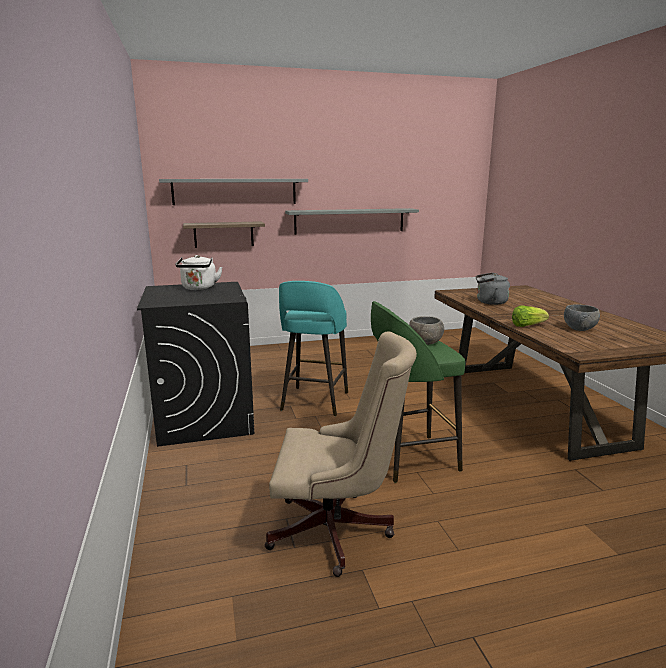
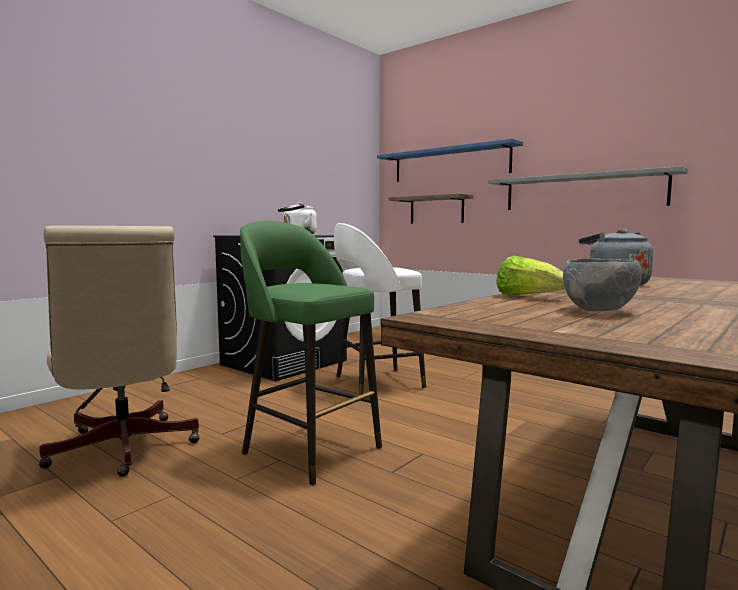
camera: 55 degrees right, 10 degrees down
(235, 191) = (450, 164): grey shelf -> blue shelf
(314, 402) = (376, 382): turquoise stool -> white stool
(426, 343) = (330, 285): grey bowl -> none

